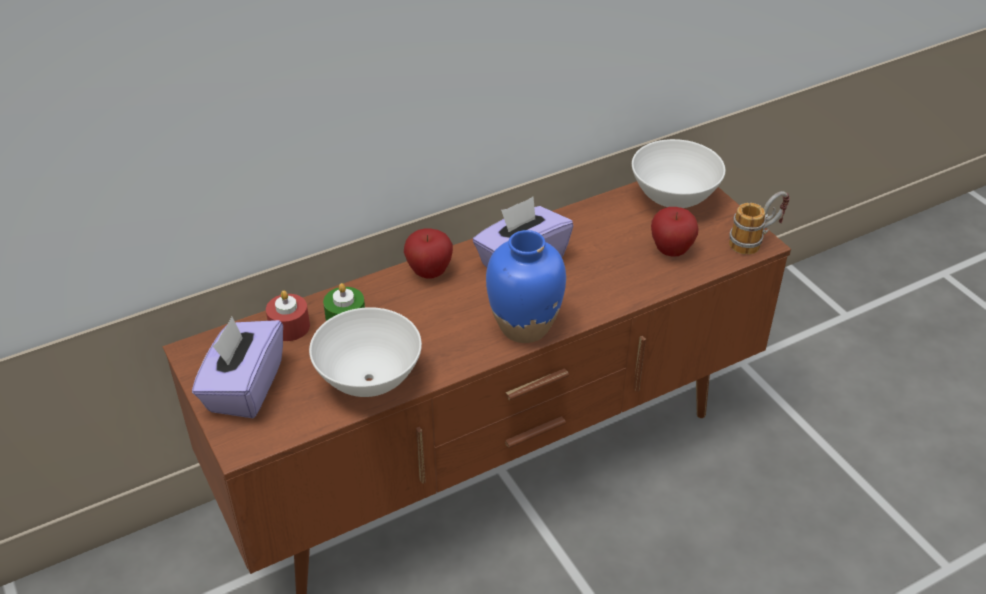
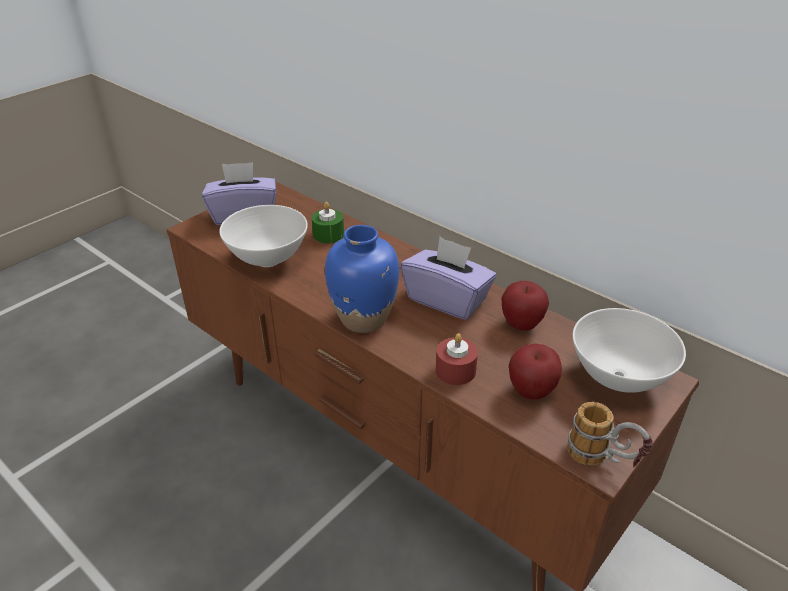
camera: 70 degrees right, 5 degrees down
(289, 327) = (310, 215): red candle -> red candle (455, 370)
(429, 272) = (402, 257): apple -> apple (521, 325)

